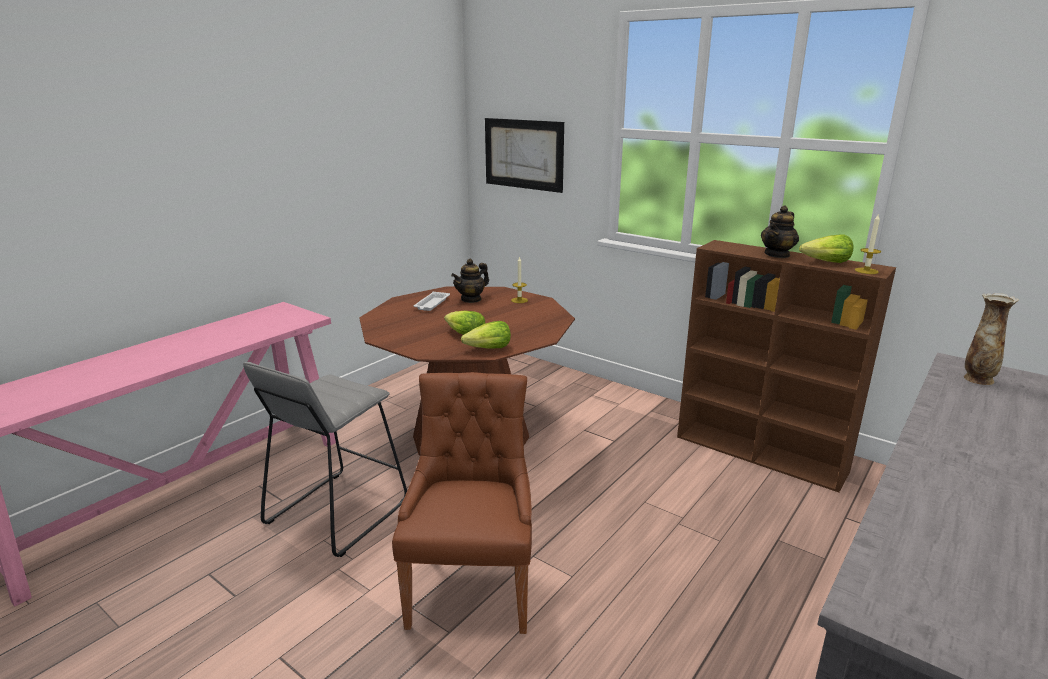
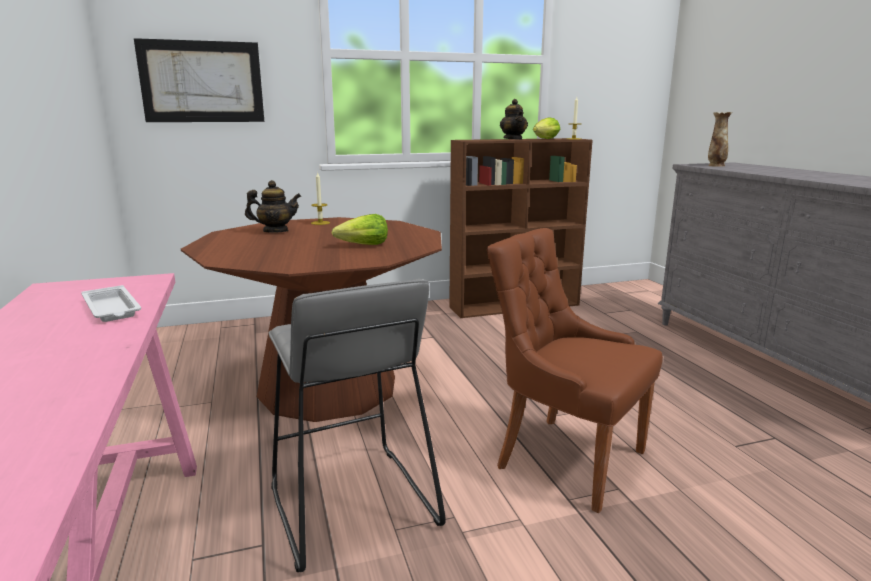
camera: 55 degrees left, 5 degrees down
(432, 304) = (249, 241): white tray -> white tray (112, 309)
(471, 299) = (275, 231): teapot -> teapot turned 90 degrees counterclockwise
(489, 349) = (414, 245): lettuce -> none

